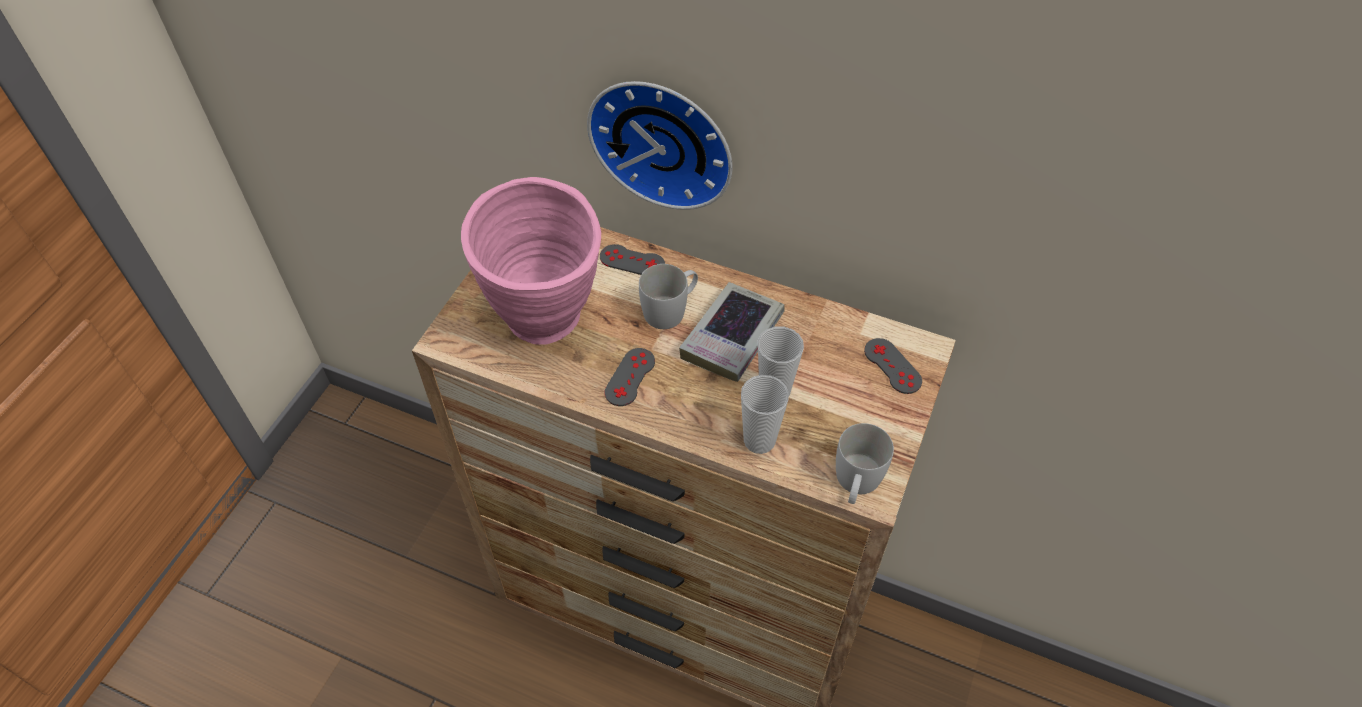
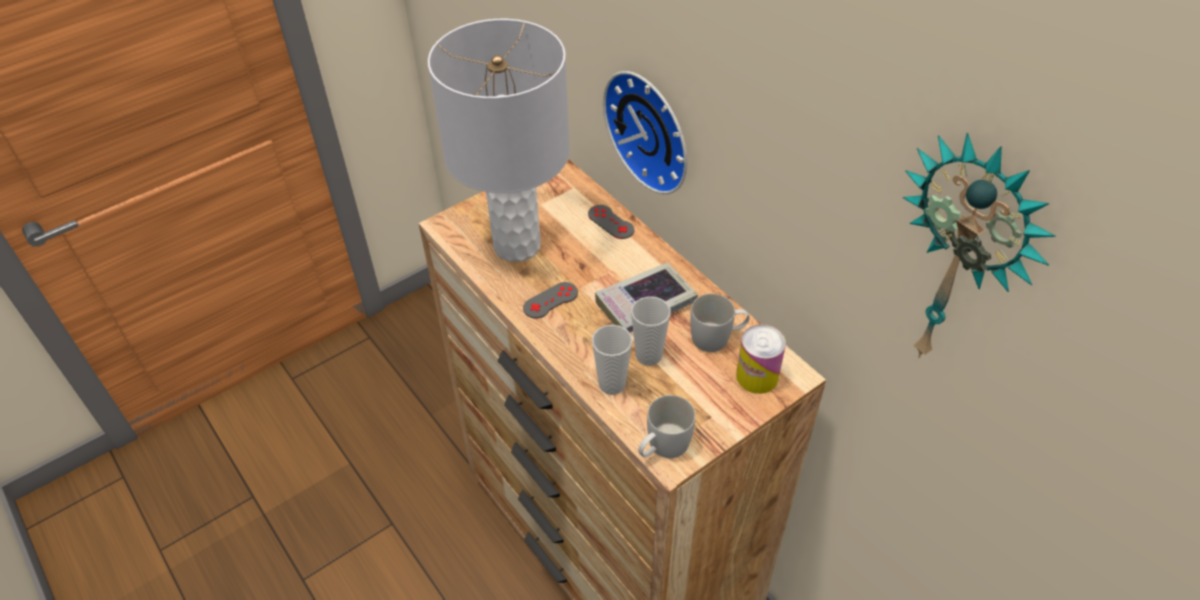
camera: 30 degrees right, 5 degrees down
(548, 329) = (518, 245): pink vase -> grey table lamp
(671, 310) = (614, 266): white mug -> white mug (717, 337)
(892, 366) = (757, 376): grey game controller -> can
(1135, 167) = (963, 258): none -> wall clock

